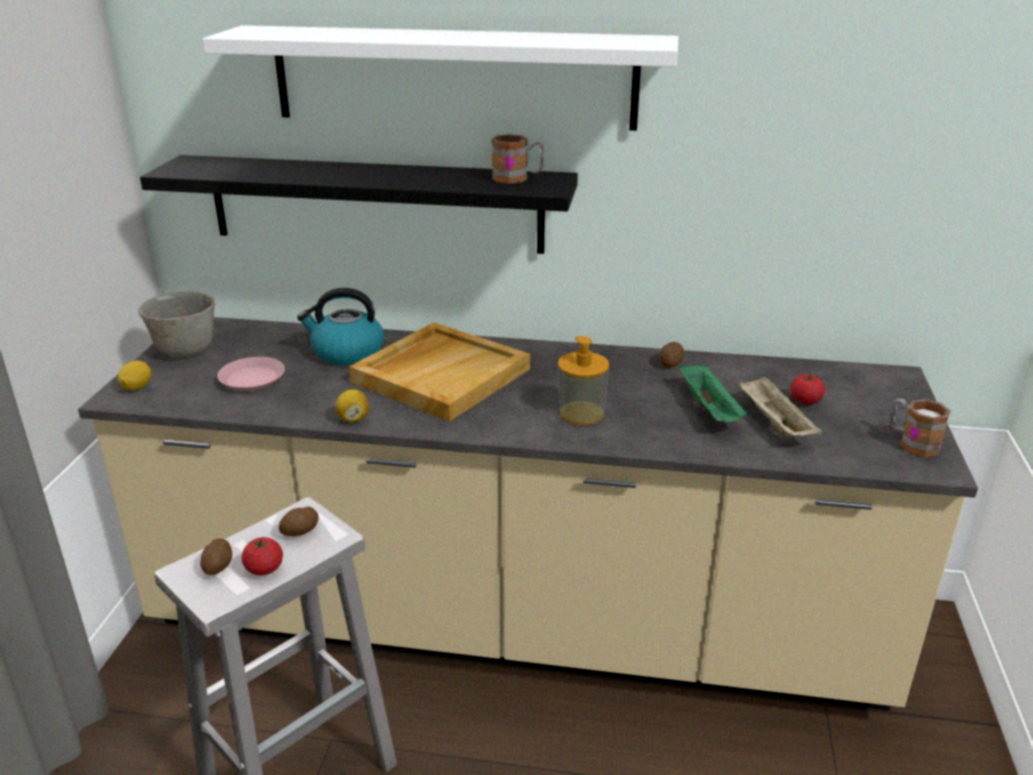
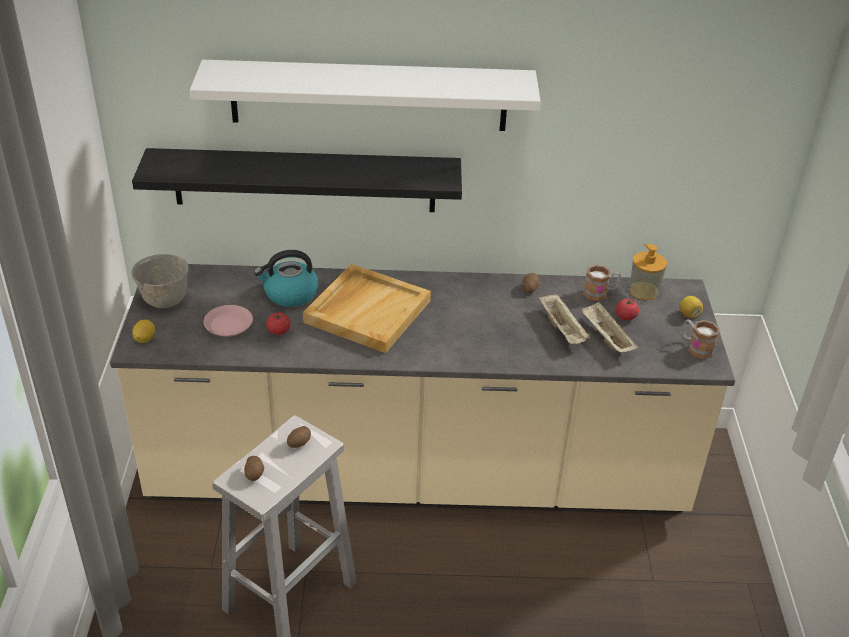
camera: 10 degrees left, 10 degrees up
(264, 569) = (285, 473): tomato -> tomato (278, 331)
(353, 419) = (317, 356): lemon -> lemon (689, 315)
(517, 178) = (419, 168): mug -> mug (600, 293)
(581, 413) = (475, 339): soap dispenser -> soap dispenser (643, 291)
(710, 410) = (562, 329): green tray -> beige tray

